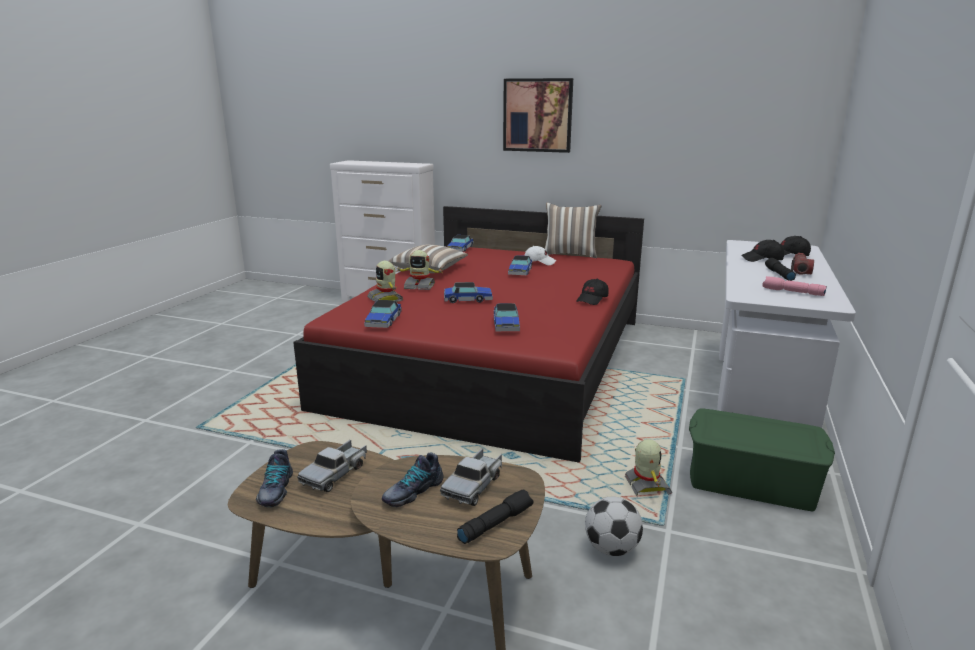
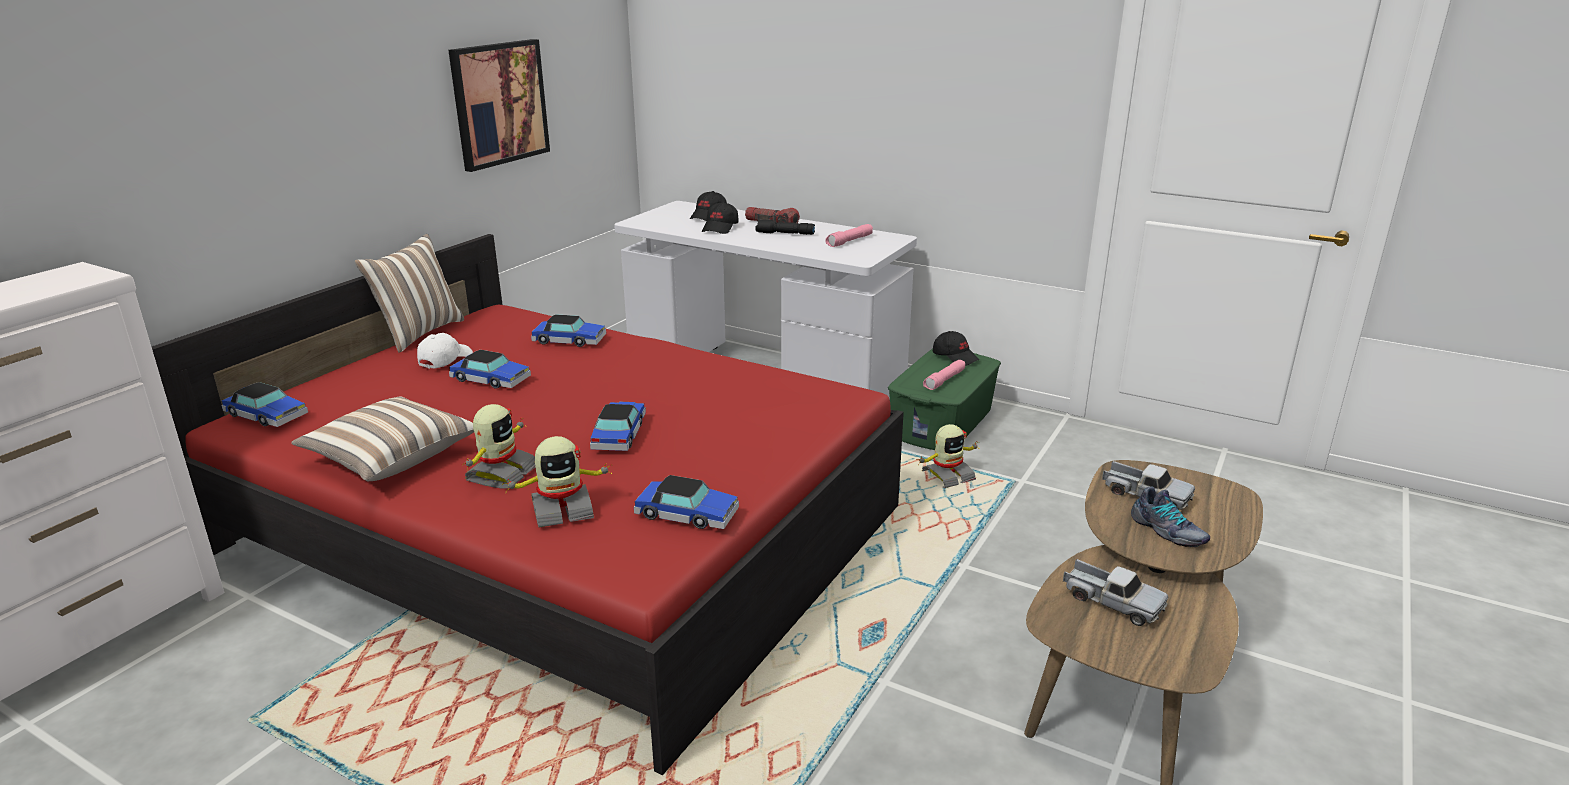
camera: 80 degrees left, 5 degrees up
(275, 490) = (1160, 650): shoe -> none
(495, 523) = (1206, 490): black flashlight -> none
(506, 324) = (754, 416): toy car -> toy car (569, 340)
(537, 115) = (288, 99): picture -> picture (499, 103)
(592, 299) = (674, 351): black cap -> black cap (955, 357)
(611, 549) = (1054, 515): football -> none
(646, 486) = (947, 476): toy robot -> toy robot turned 150 degrees clockwise
(740, 433) = (945, 381): none -> pink flashlight

